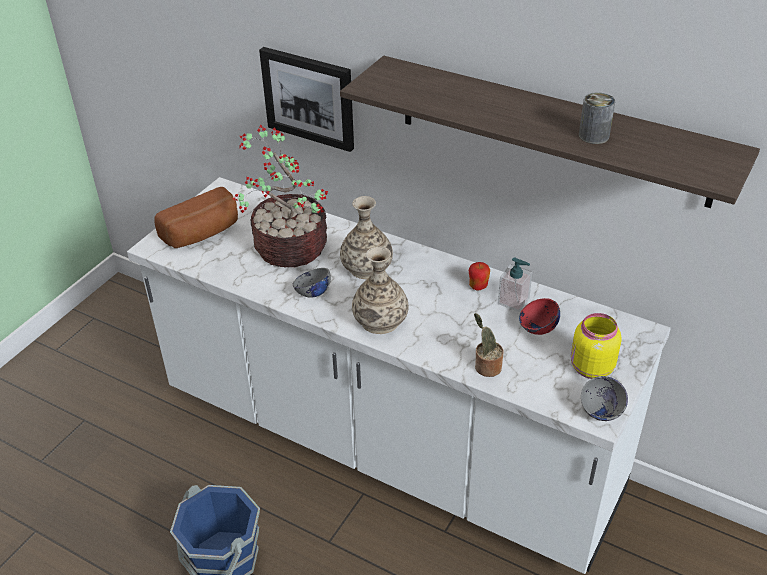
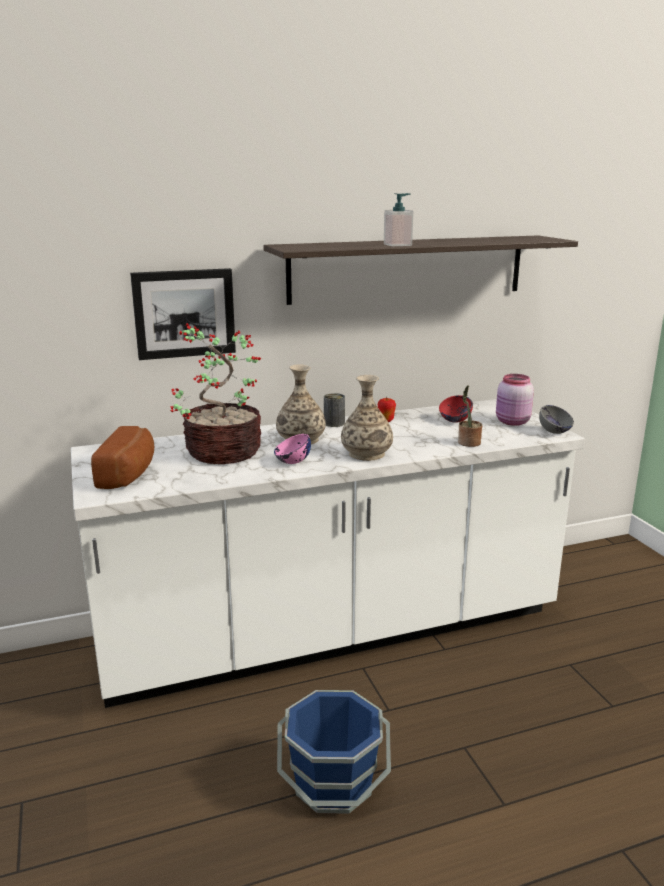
camera: 50 degrees left, 20 degrees down
(312, 293) = (292, 462): grey bowl -> pink bowl
(513, 301) = (418, 418): soap dispenser -> soap dispenser (397, 245)
(590, 368) = (512, 422): yellow jar -> pink jar
(594, 136) = (468, 241): can -> can (334, 423)

